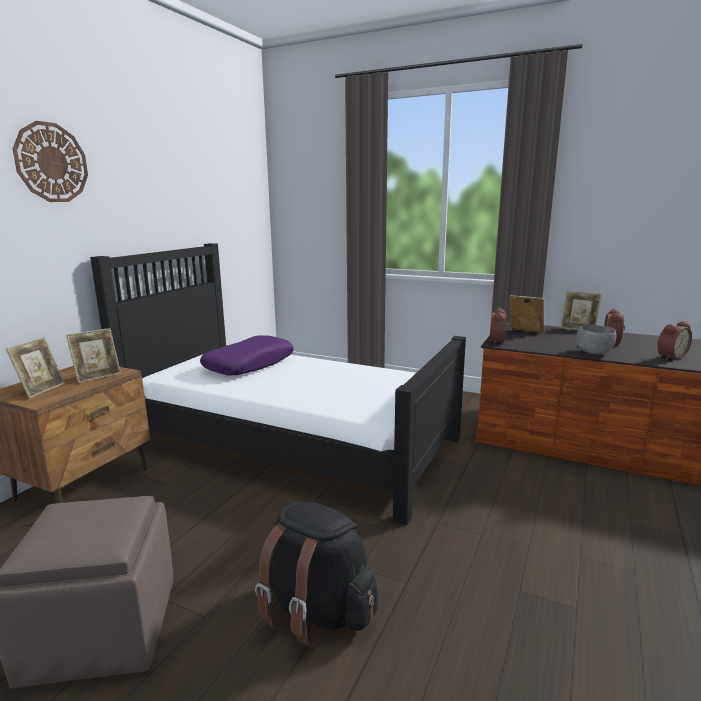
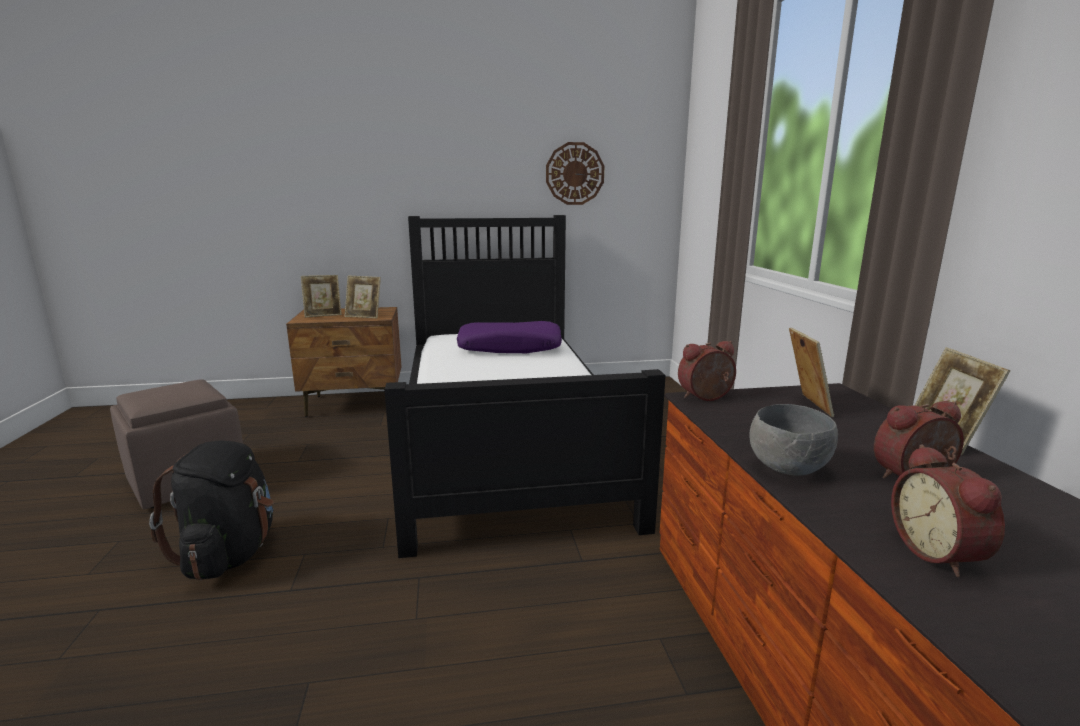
camera: 55 degrees right, 0 degrees up
(51, 162) = (383, 132): wall clock -> wall clock (575, 173)
(669, 356) = (940, 553): alarm clock -> alarm clock turned 60 degrees clockwise

